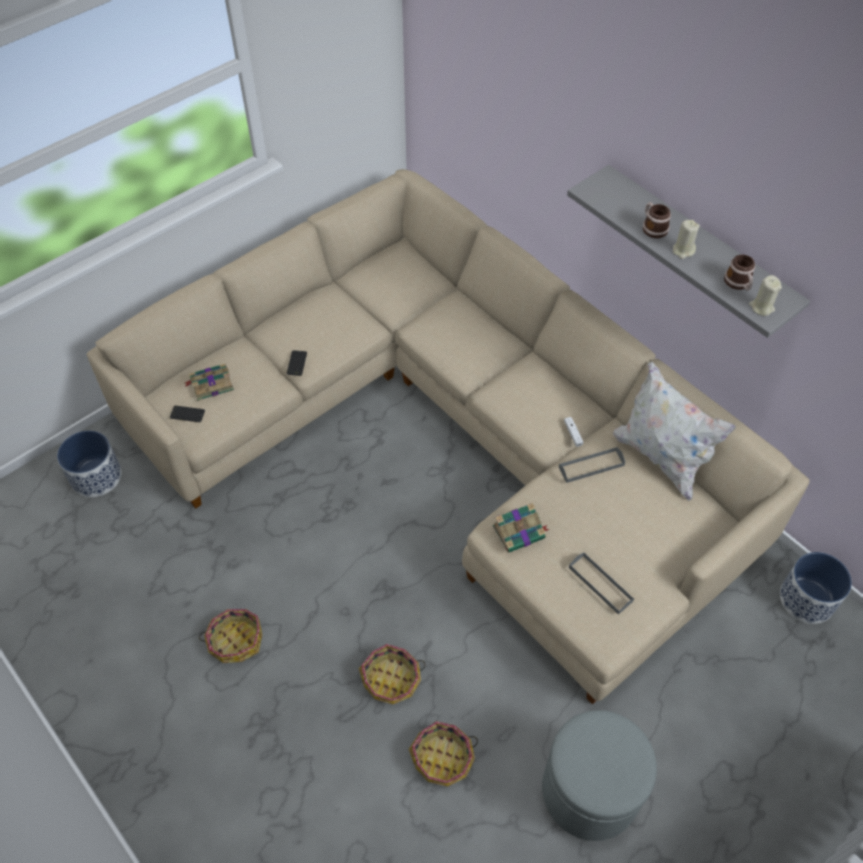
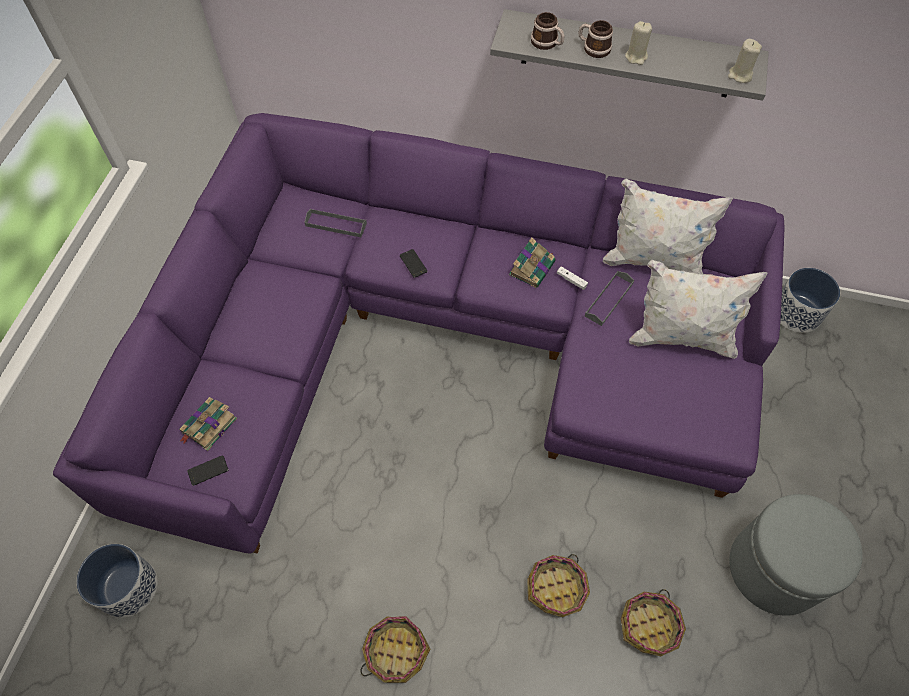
camera: 35 degrees left, 5 degrees up
(297, 363) = (278, 356): phone -> phone (413, 263)
(452, 435) = (437, 341): beige sofa -> purple sofa
(520, 532) = (598, 391): book -> book (532, 267)
(600, 584) = (695, 396): grey tray -> grey tray (336, 224)
(629, 531) = (681, 337): none -> white pillow
(739, 284) = (705, 64): mug -> mug (547, 43)

